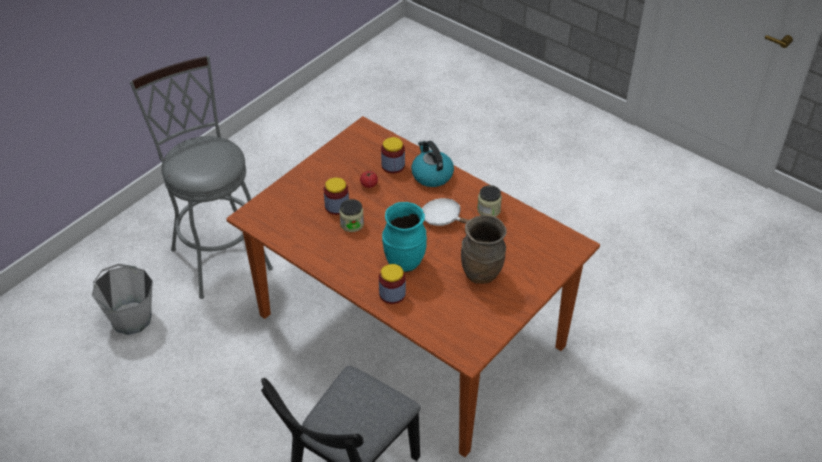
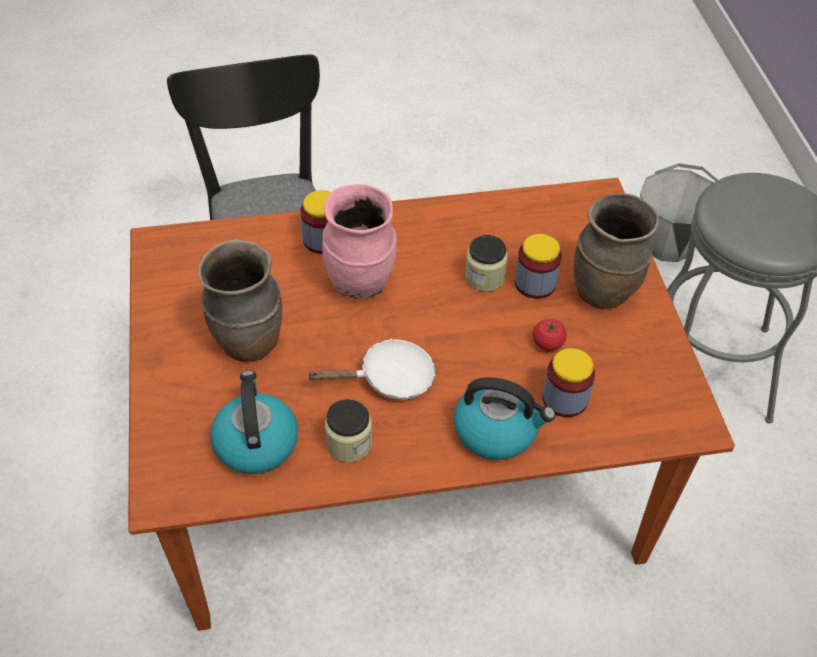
camera: 130 degrees right, 5 degrees up
(318, 183) = (603, 292): none -> brown vase
(404, 261) = (361, 283): turquoise vase -> pink vase
(522, 236) = (255, 442): none -> kettle

